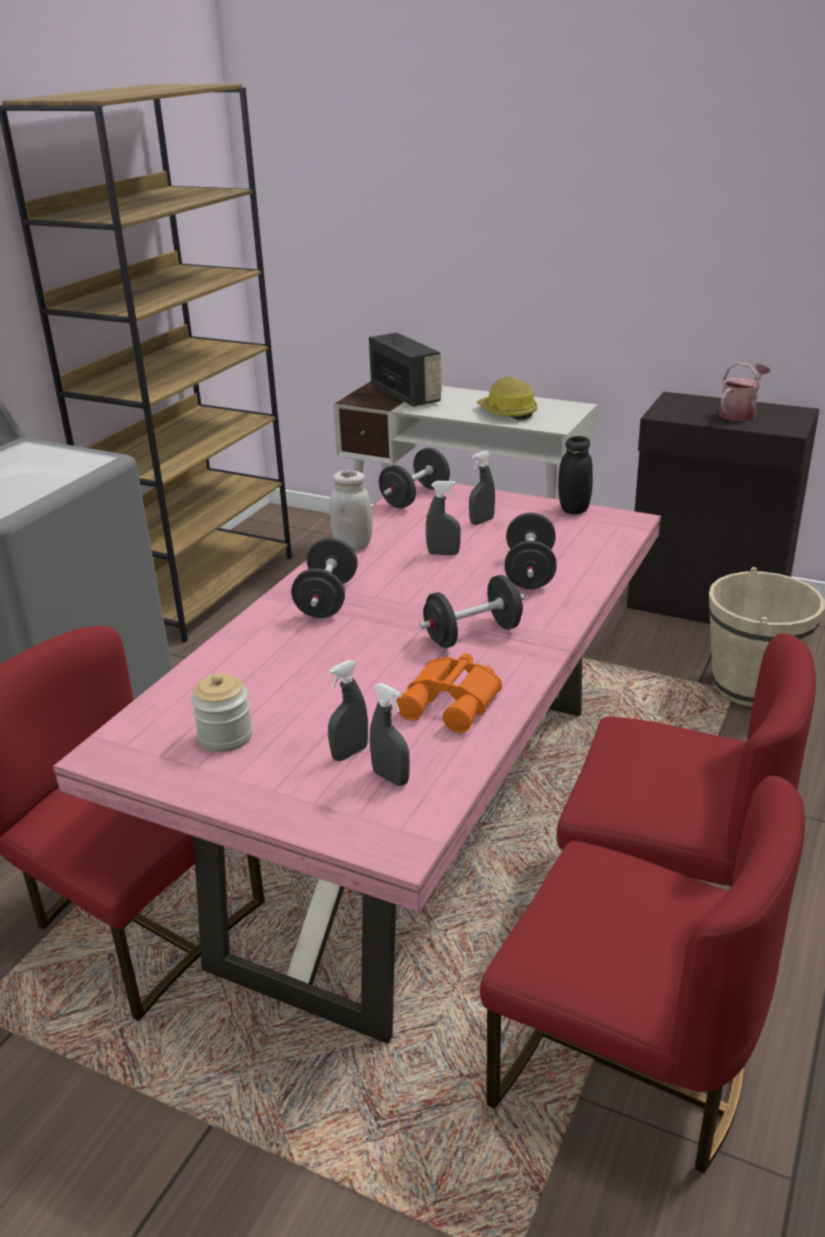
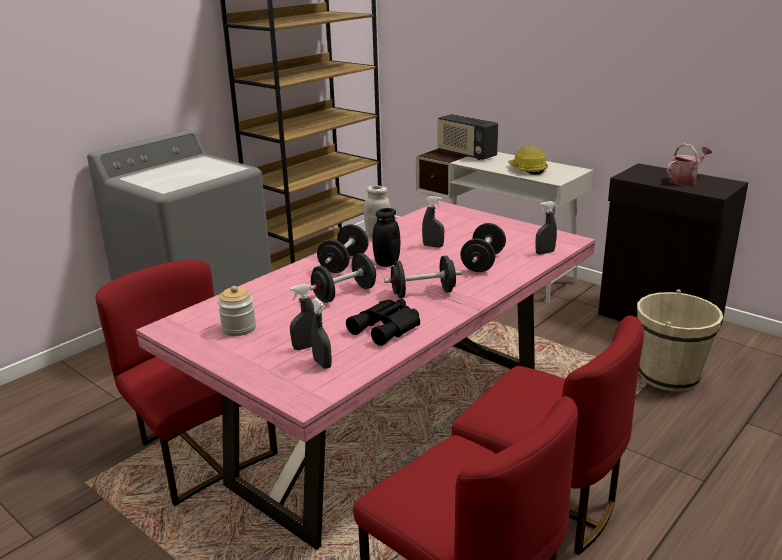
camera: 15 degrees right, 5 degrees down
(406, 395) = (466, 154): radio -> radio turned 150 degrees clockwise
(415, 497) = (435, 213): black dumbbell -> black dumbbell (344, 294)
(453, 702) = (387, 328): orange binoculars -> black binoculars
(481, 521) = (469, 230): grey spray bottle -> grey spray bottle (545, 252)
(574, 509) = (536, 229): black jar -> black jar (387, 263)

